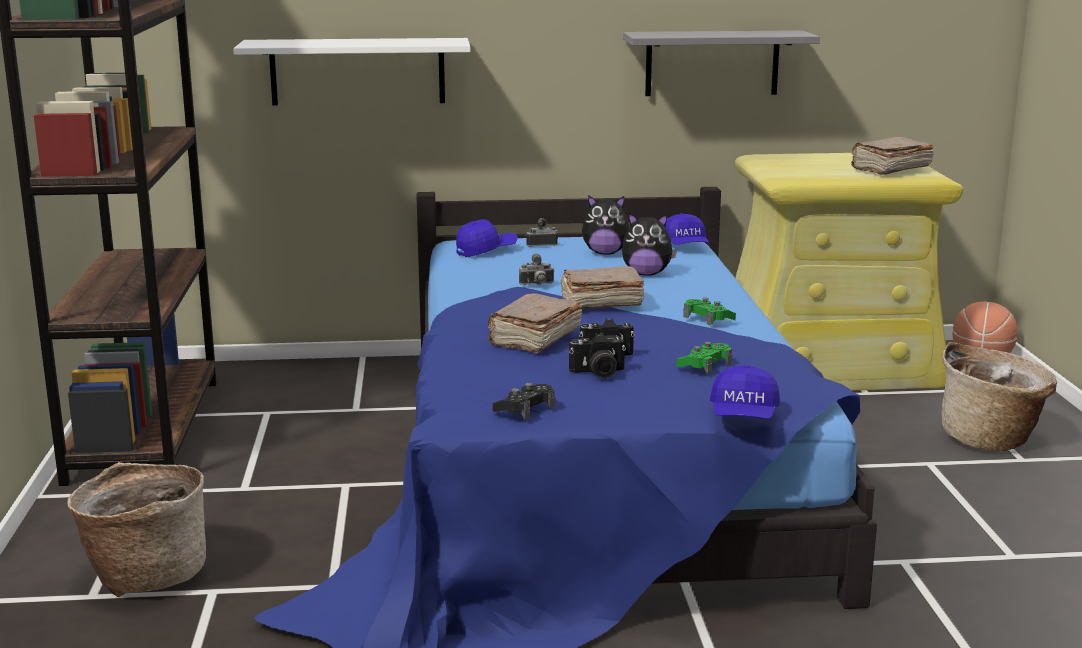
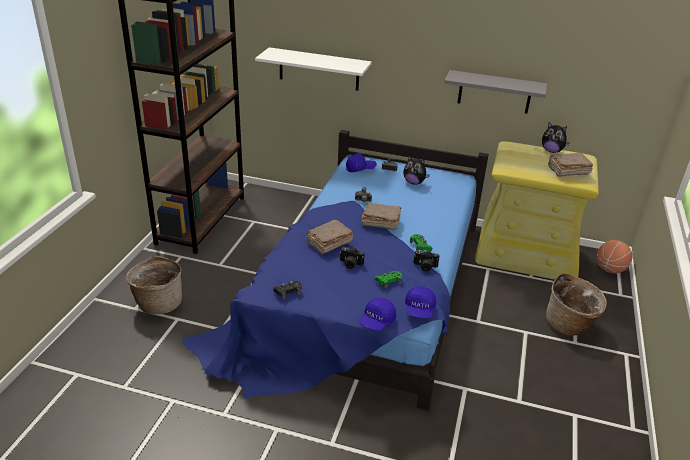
camera: 20 degrees right, 15 degrees up
(598, 373) = (337, 275): camera -> camera (425, 267)
(646, 274) = (420, 203): plush toy -> plush toy (551, 151)
(685, 246) = (456, 185): blue cap -> blue cap (419, 310)

